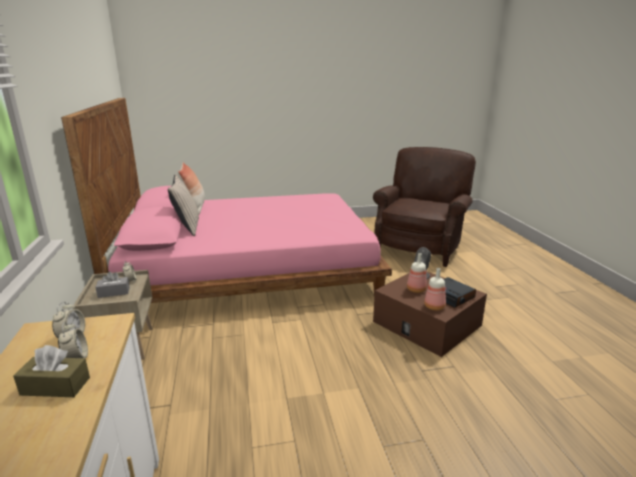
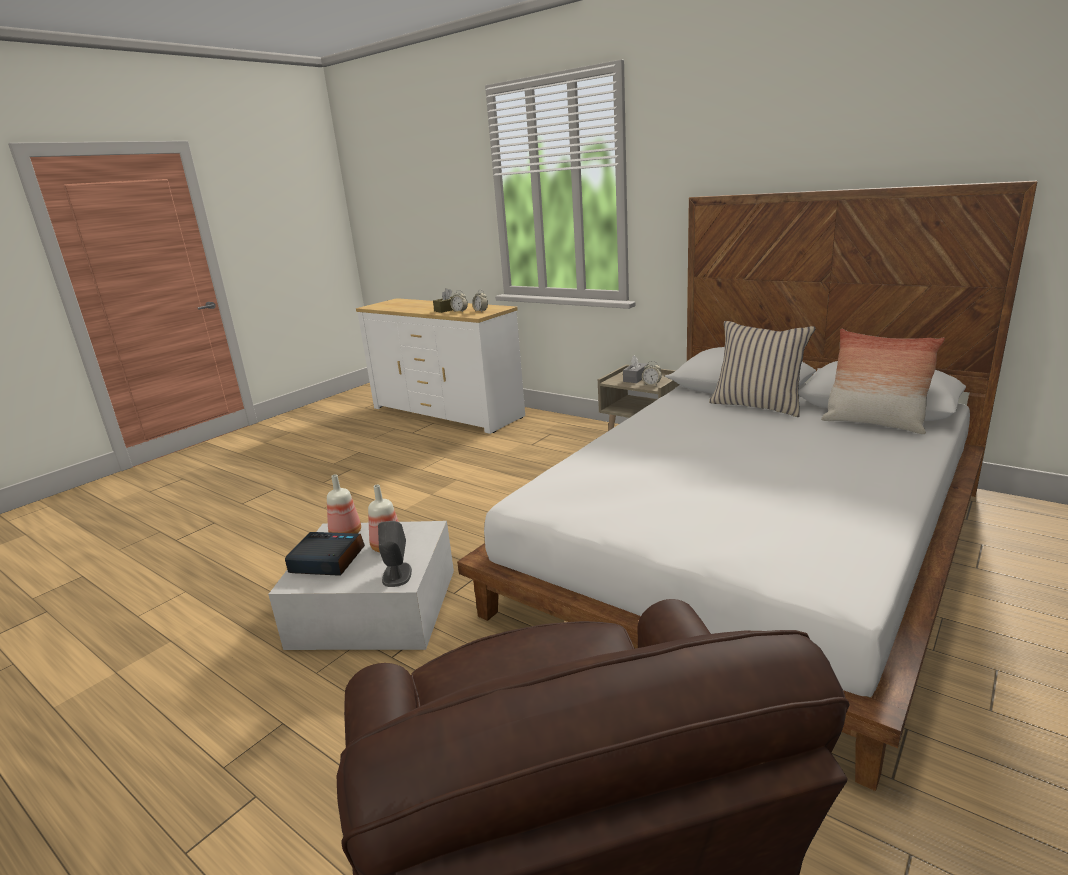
camera: 140 degrees right, 0 degrees up
(250, 269) = (750, 548): pink bed -> white bed
(427, 323) = (375, 607): brown storage box -> white storage box

